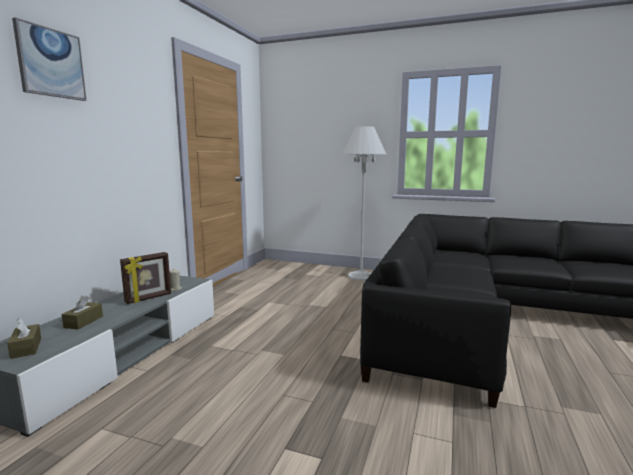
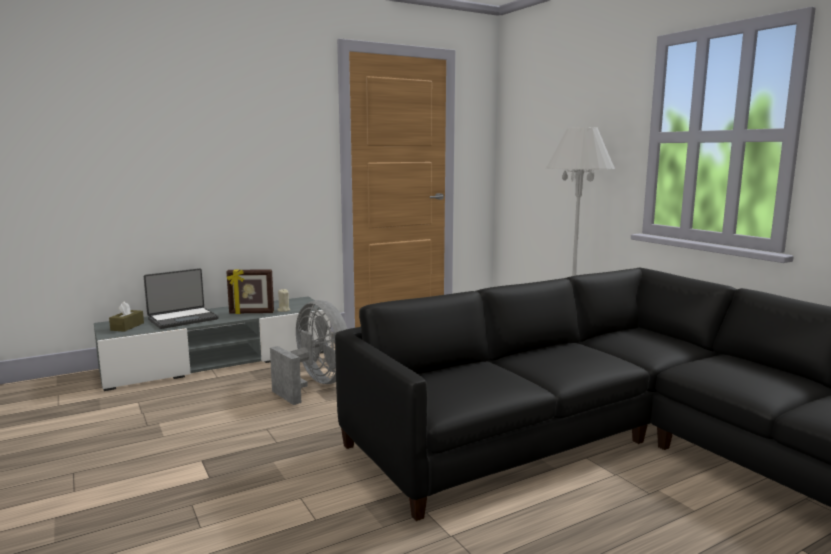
camera: 40 degrees right, 0 degrees up
(51, 63) = (188, 91): picture -> none
(83, 322) = (183, 319): brown tissue box -> laptop
(253, 346) = (315, 385): none -> grey fan

